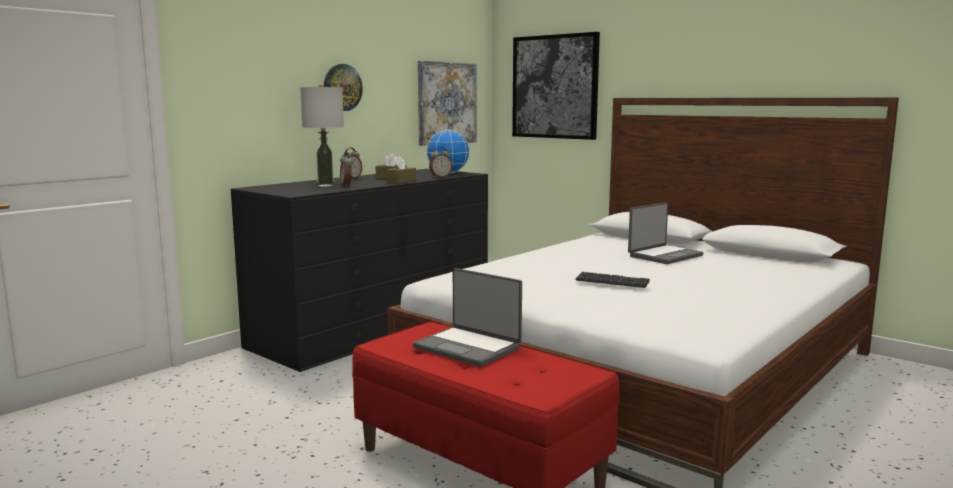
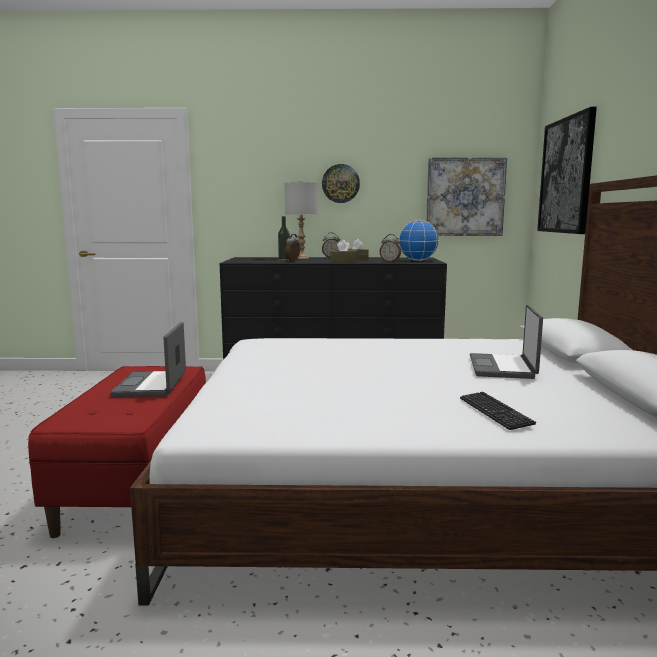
camera: 50 degrees right, 0 degrees up
(612, 281) = (344, 370): keyboard -> keyboard (495, 412)
(664, 256) = (503, 368): laptop -> laptop turned 90 degrees clockwise

